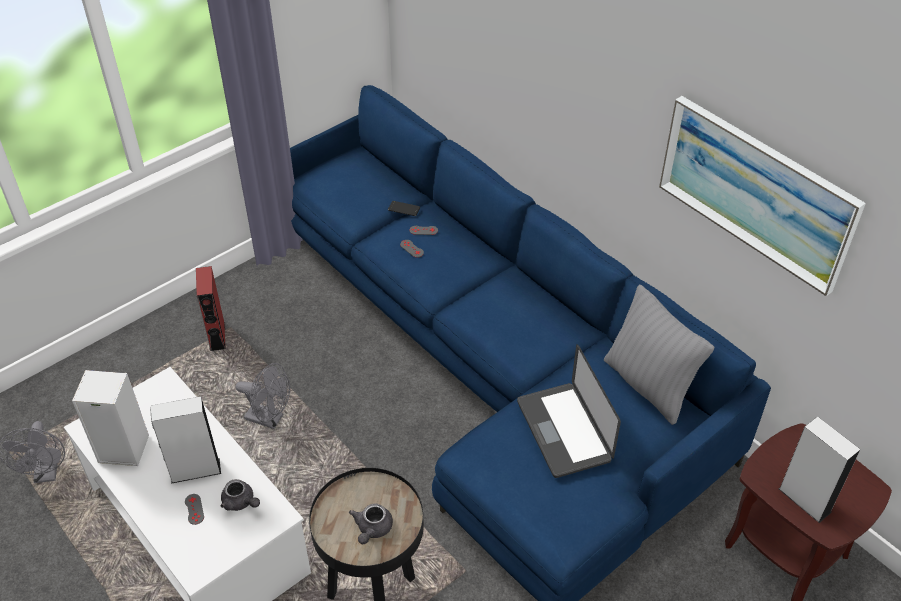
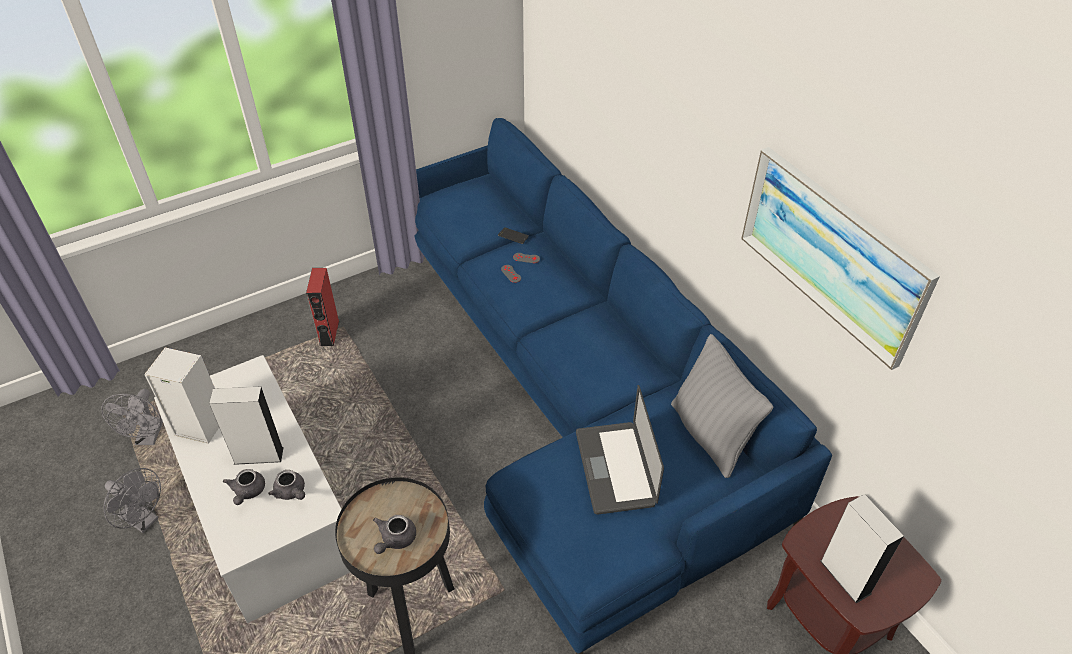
camera: 10 degrees right, 0 degrees up
(194, 509) = (247, 492): grey game controller -> grey teapot
(270, 419) = (357, 416): grey fan -> grey fan (144, 520)

